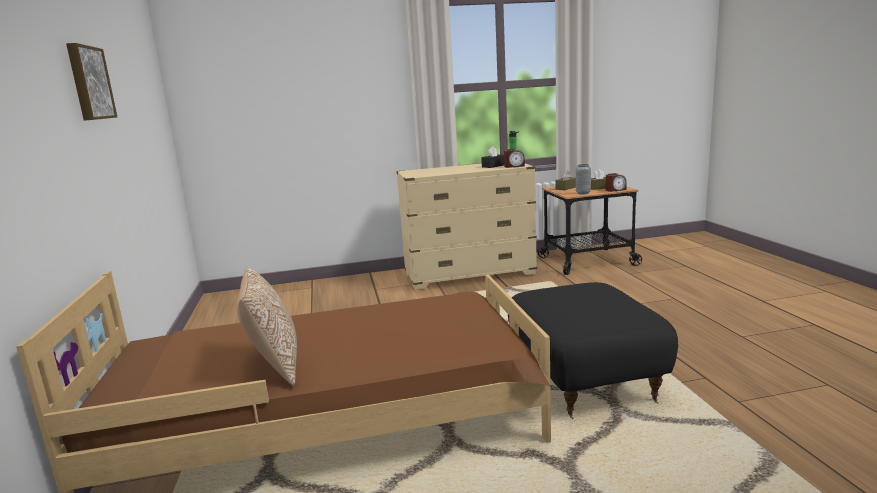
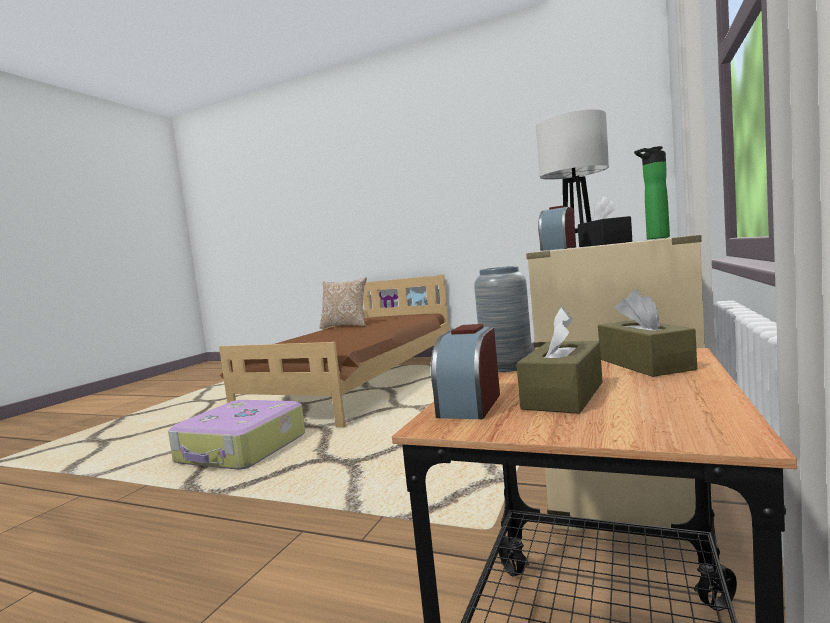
camera: 125 degrees right, 10 degrees down
(89, 83) = (475, 170): picture -> none
(465, 170) = (578, 247): none -> white table lamp
(583, 381) = (242, 449): black ottoman -> suitcase

